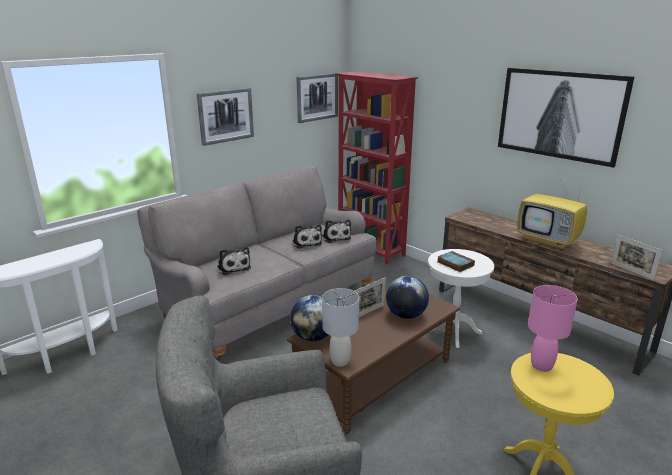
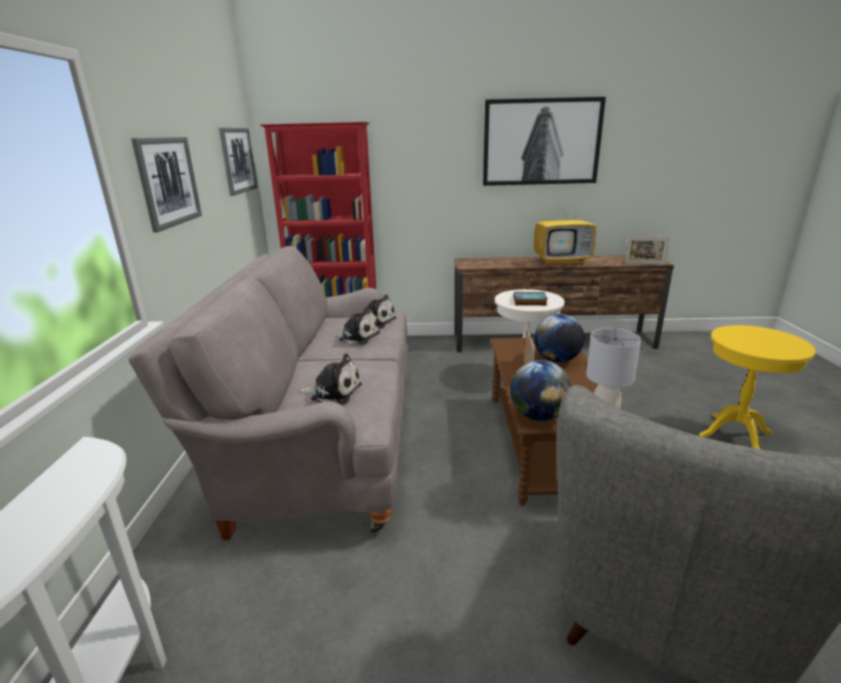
camera: 45 degrees left, 0 degrees up
(542, 366) = (736, 338): pink table lamp -> none

